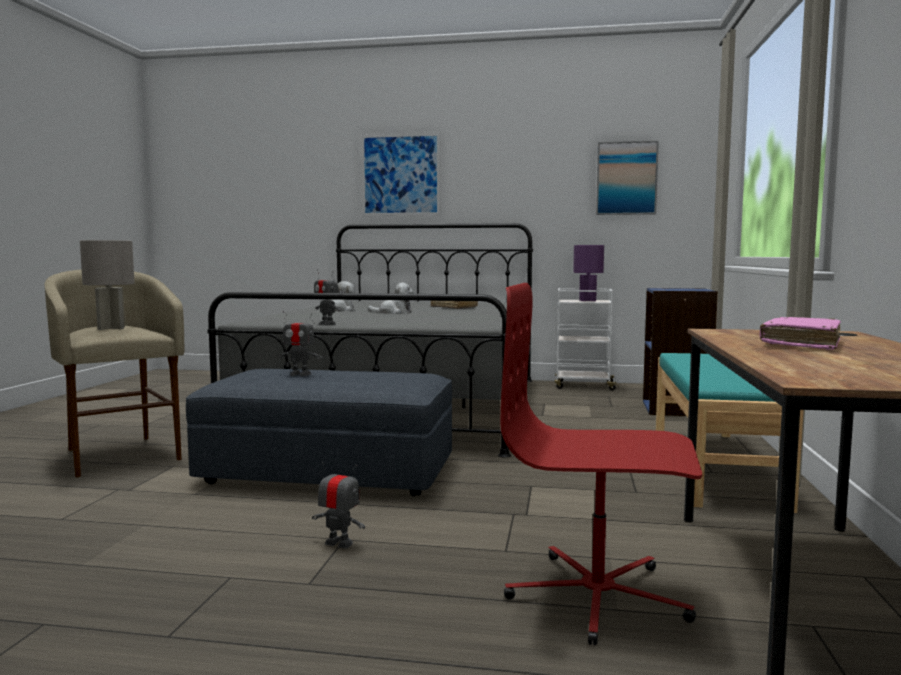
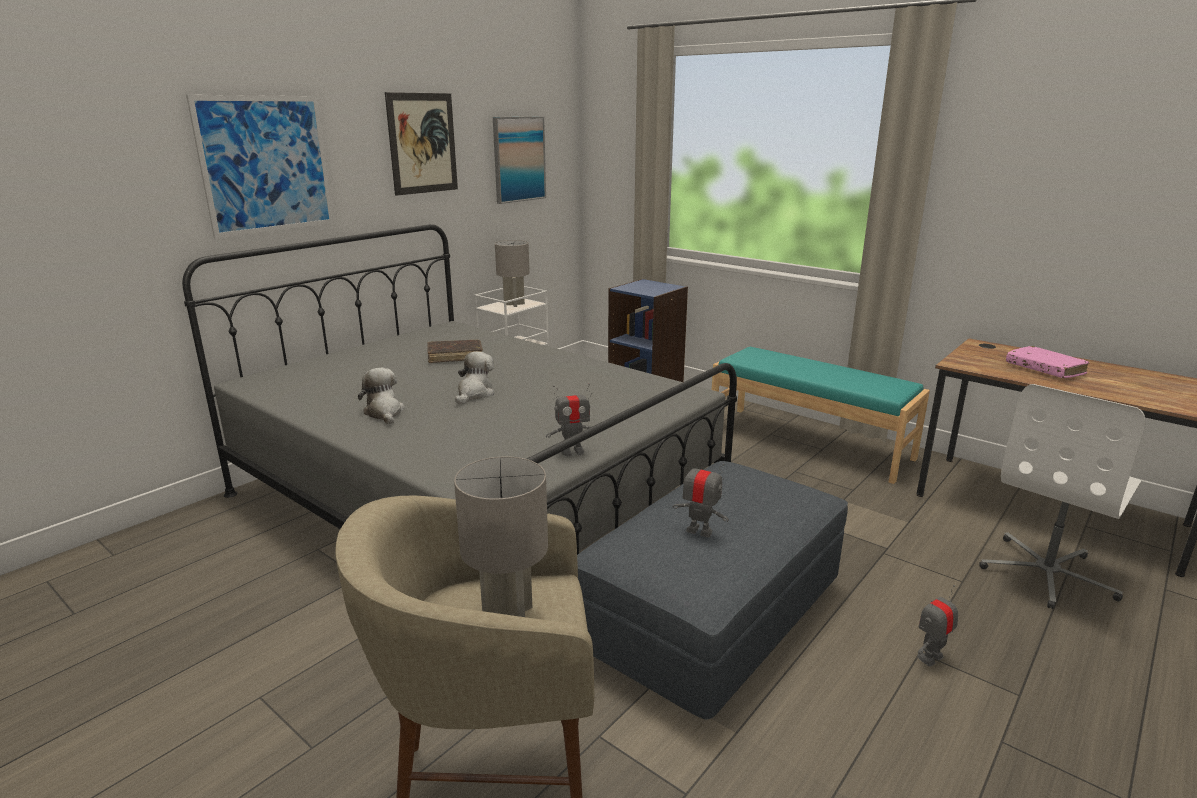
camera: 60 degrees left, 15 degrees up
(300, 374) = (699, 531): toy robot -> toy robot turned 105 degrees counterclockwise
(522, 163) = (422, 143): none -> picture
(587, 300) = (514, 304): purple table lamp -> grey table lamp
(598, 596) = (1047, 574): red office chair -> white office chair

